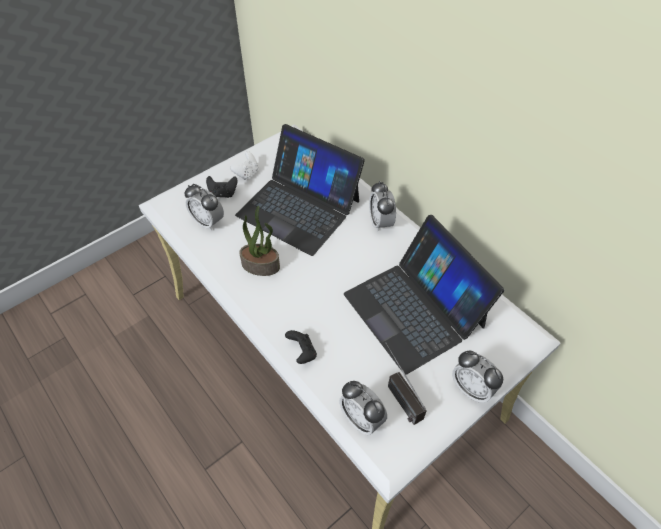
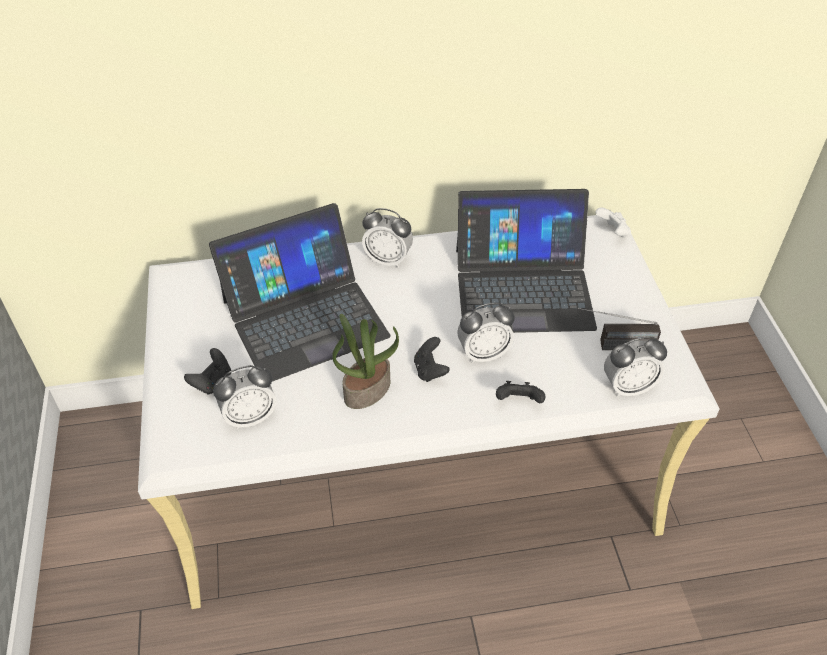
camera: 60 degrees left, 5 degrees down
(246, 173) = (198, 344): white game controller -> white game controller (612, 232)
(298, 290) = (430, 370): none -> black game controller
(471, 388) = (638, 291): alarm clock -> alarm clock (483, 353)

